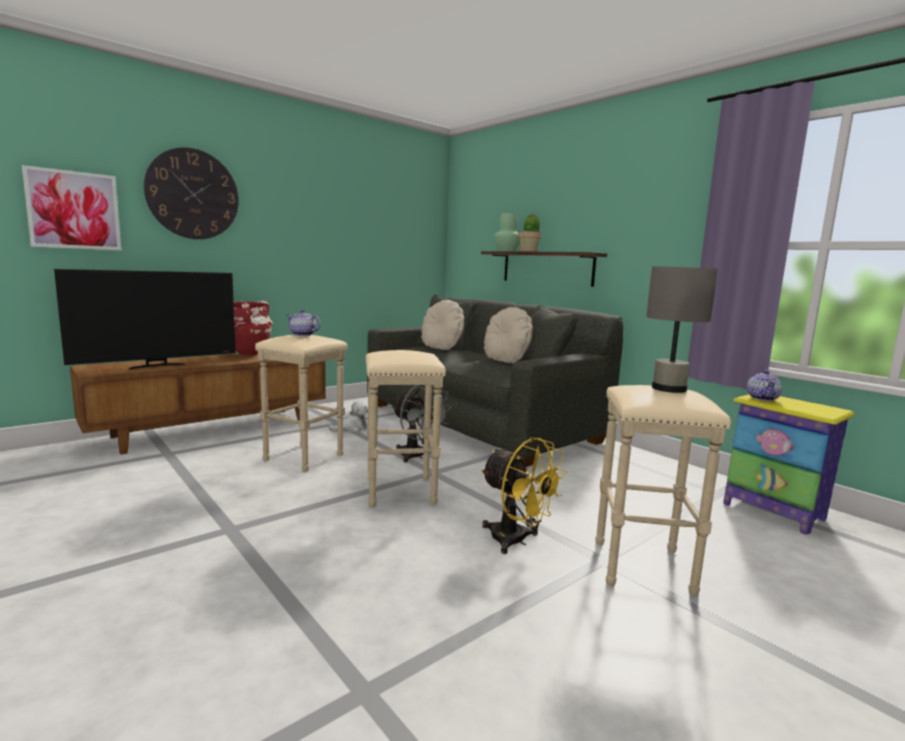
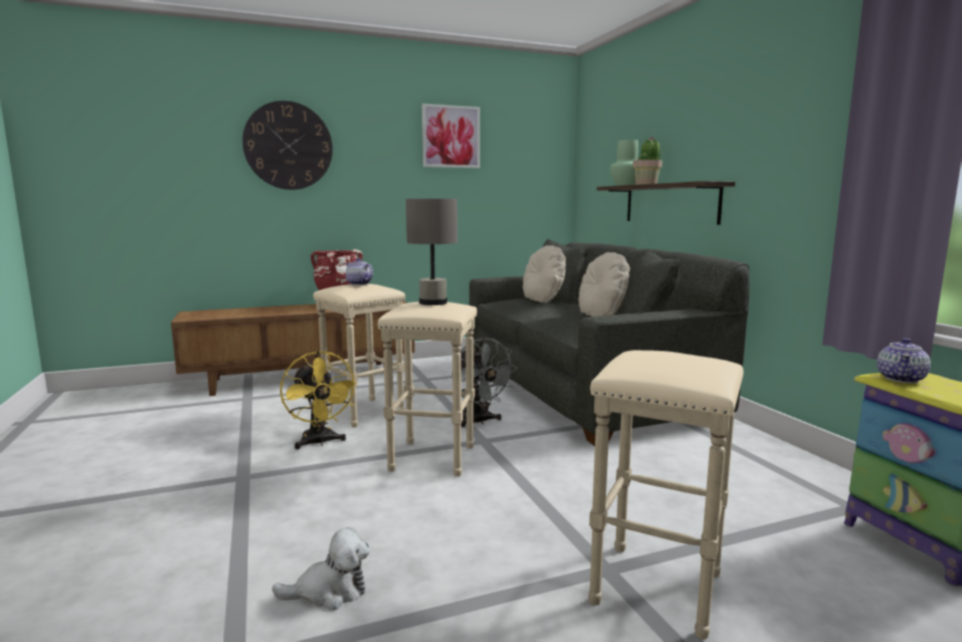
camera: 20 degrees right, 0 degrees up
(74, 210) = (182, 169): picture -> picture (451, 137)
(157, 366) = (246, 313): television -> none
(351, 428) = (433, 386): plush toy -> plush toy (329, 591)
(516, 541) = (517, 531): yellow fan -> yellow fan (320, 442)
(669, 389) = (678, 357): grey table lamp -> grey table lamp (433, 303)

